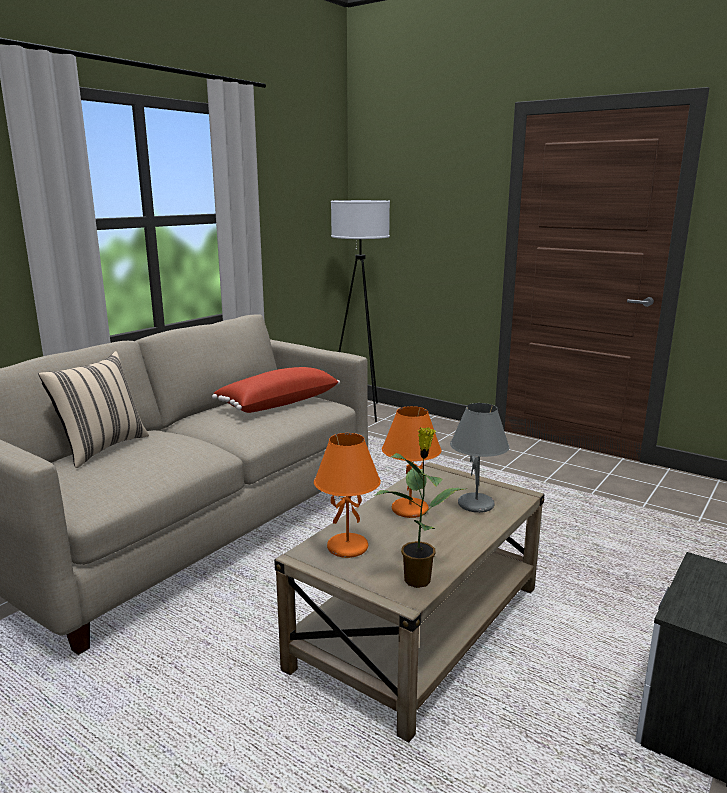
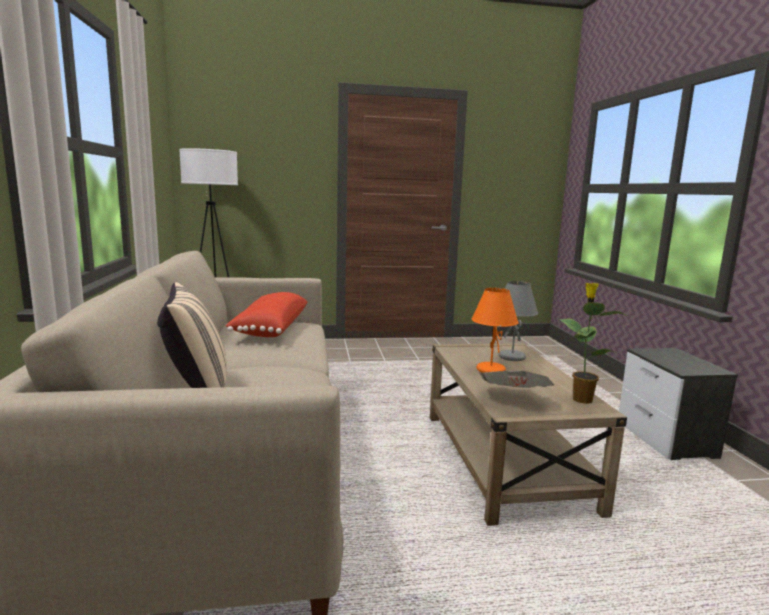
camera: 45 degrees left, 5 degrees down
(348, 547) = (514, 399): orange table lamp -> newspaper

